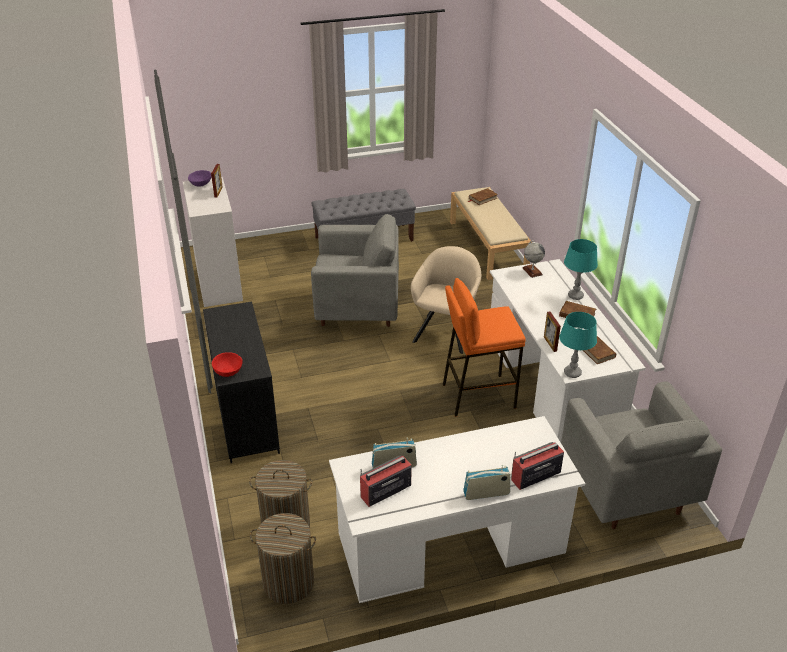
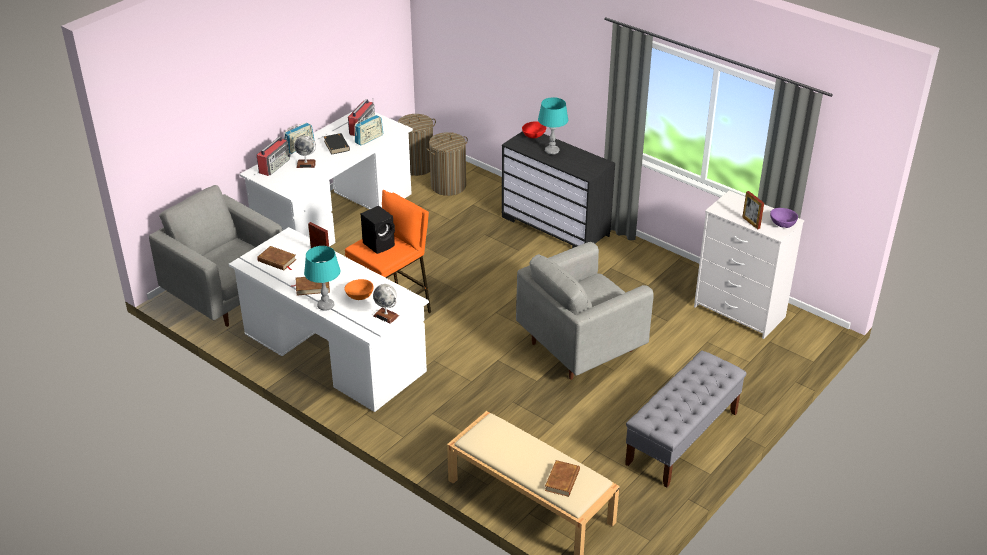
camera: 145 degrees right, 0 degrees up
(440, 474) = (336, 145): none -> black book
(446, 331) = (474, 362): beige armchair -> none
(492, 324) = (380, 244): none -> black speaker
(496, 460) = (306, 164): none -> globe
(542, 292) = (360, 296): none -> orange bowl
(572, 373) = (287, 236): turquoise table lamp -> turquoise table lamp (551, 151)

